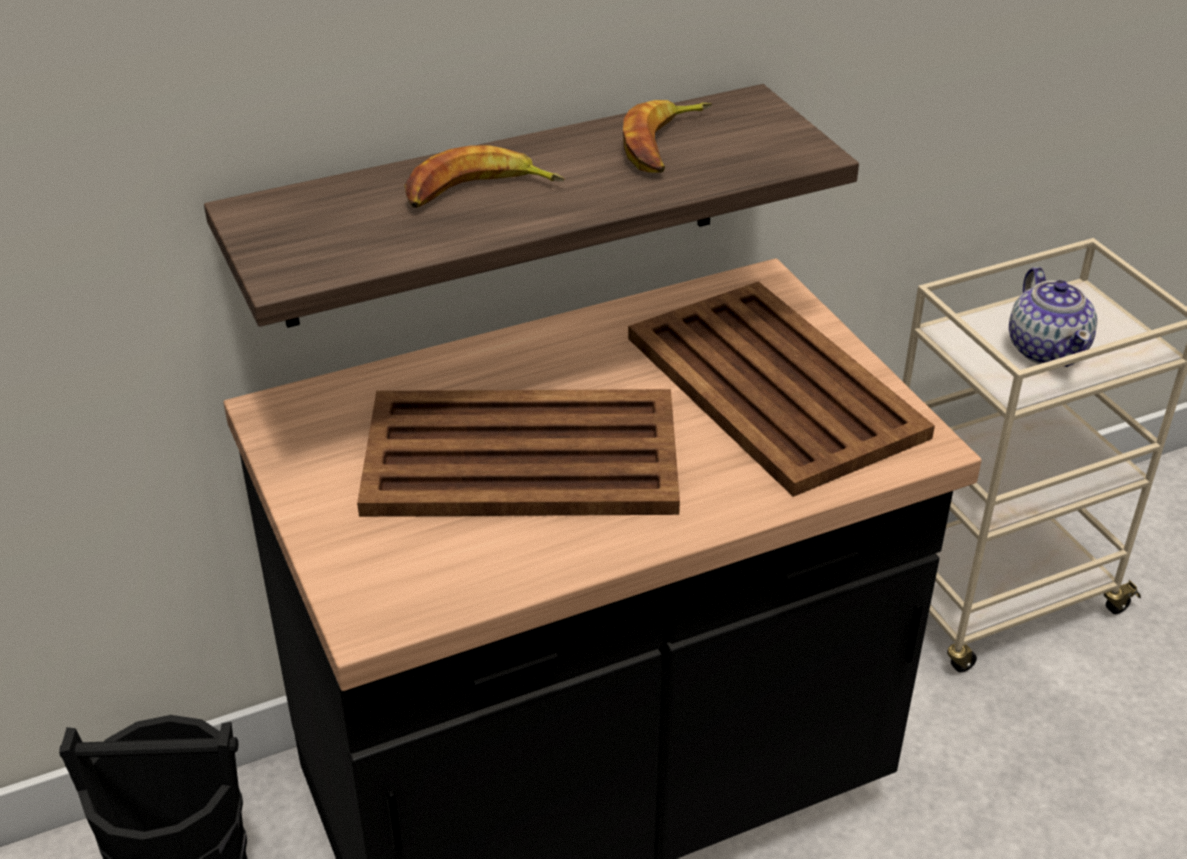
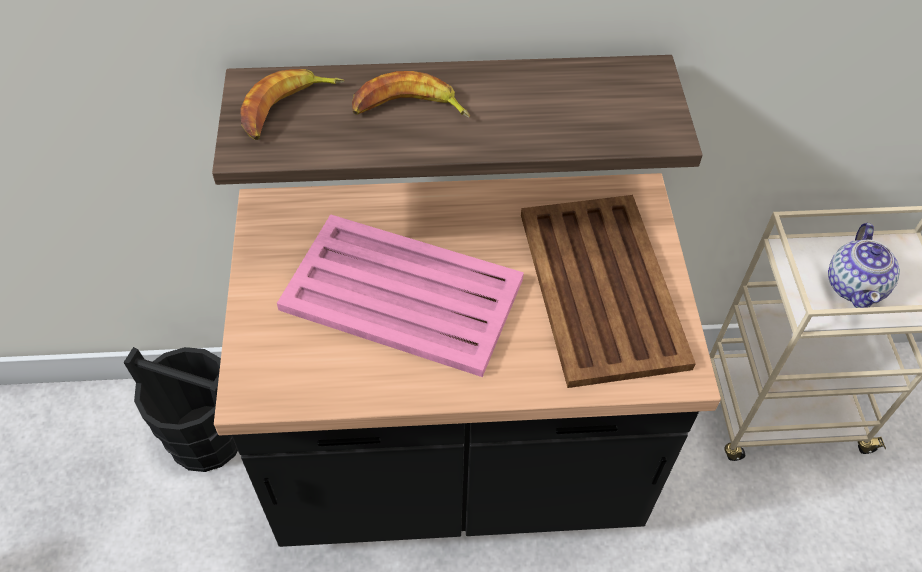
camera: 20 degrees right, 15 degrees up
(518, 456) = (400, 293): brown tray -> pink tray
(664, 145) = (564, 98): banana -> banana (288, 109)

